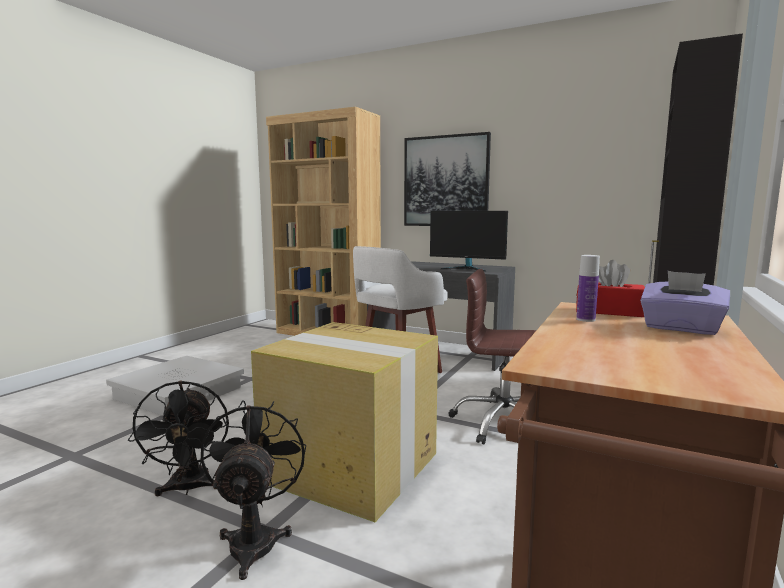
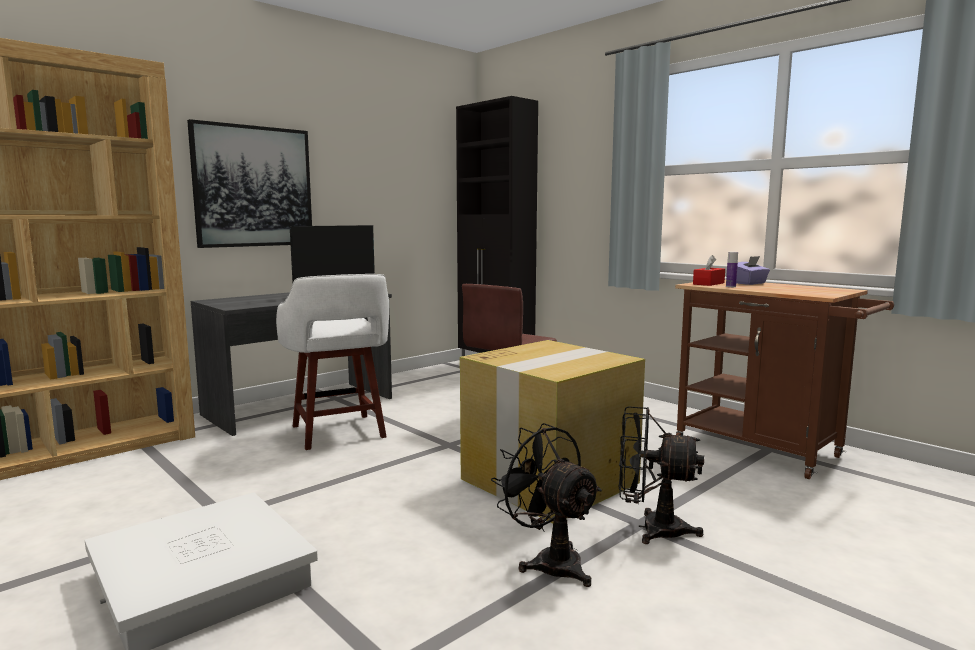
camera: 70 degrees left, 0 degrees up
(188, 488) = (549, 561): black fan -> black fan turned 135 degrees counterclockwise

